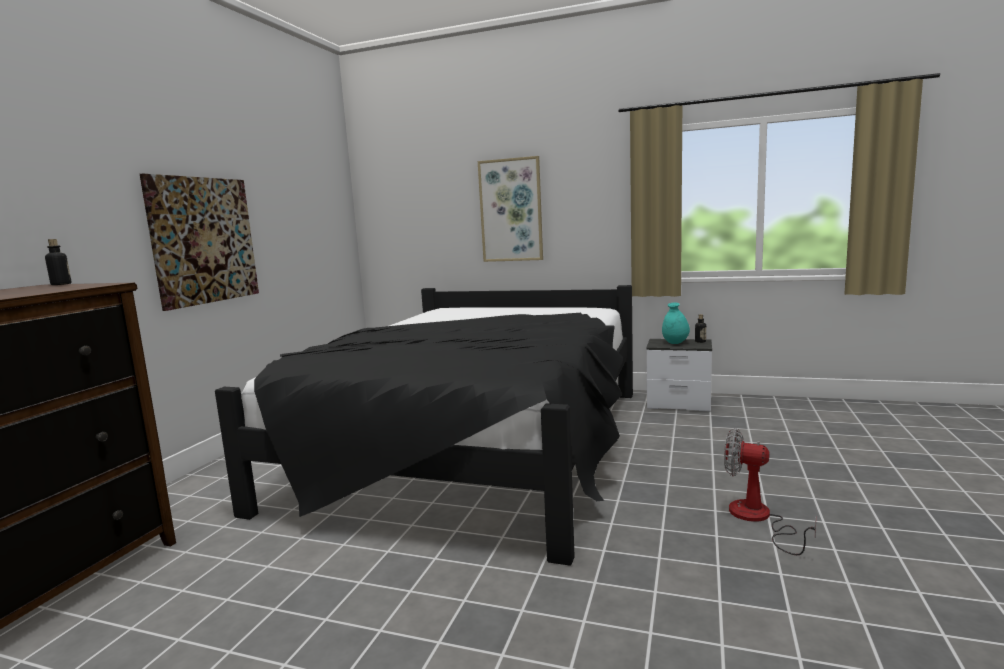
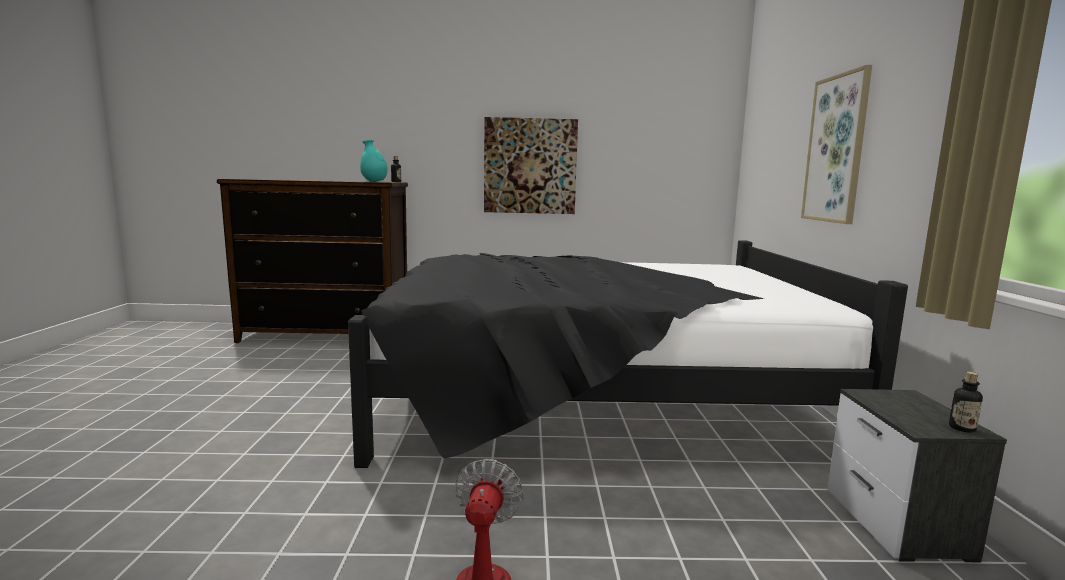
camera: 70 degrees right, 0 degrees up
(675, 343) = (909, 408): turquoise vase -> turquoise vase (374, 182)

